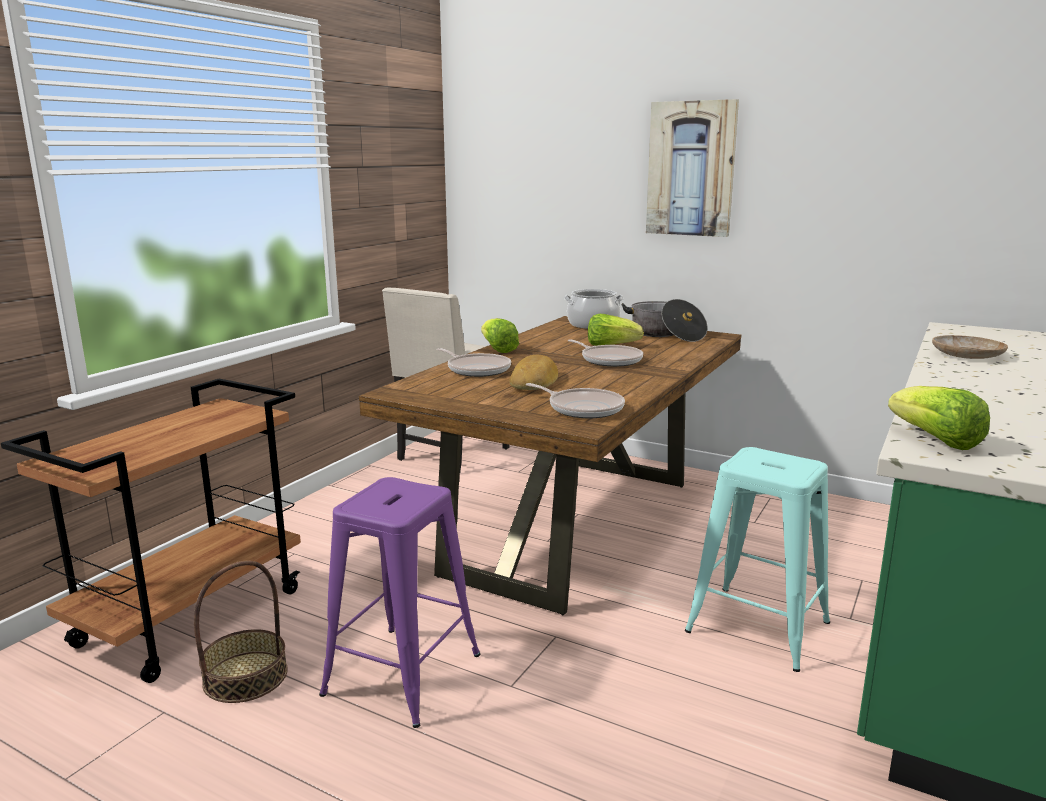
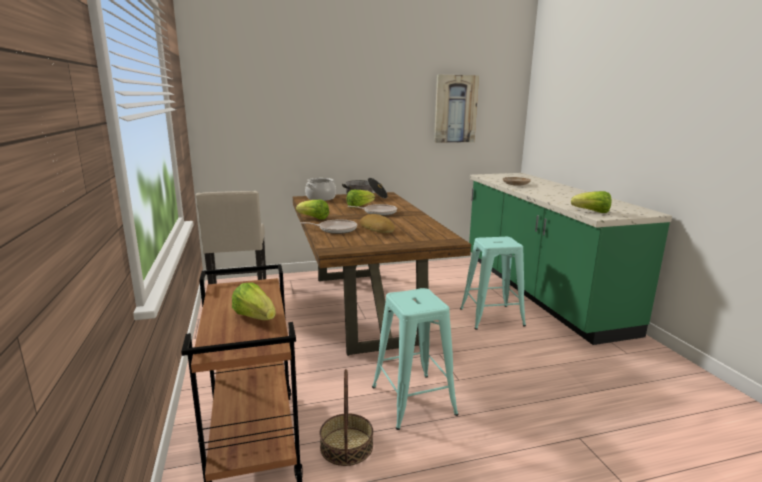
camera: 45 degrees left, 0 degrees up
(158, 443) = (255, 317): none -> lettuce
(402, 674) = (413, 400): purple stool -> turquoise stool
(582, 408) = (431, 234): frying pan -> none
(691, 169) = (356, 108): picture -> picture (455, 109)

